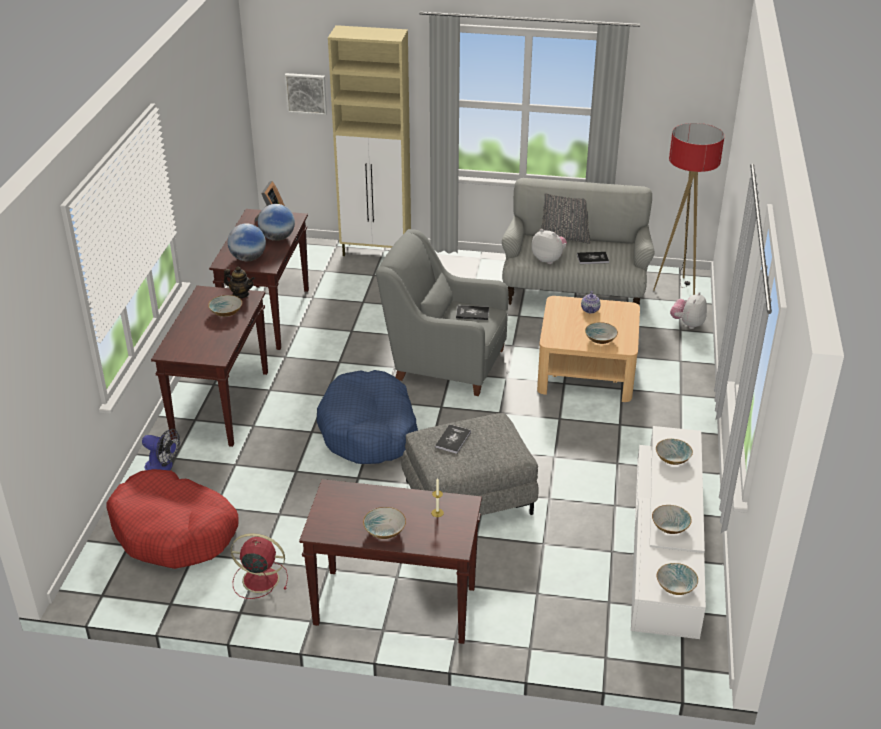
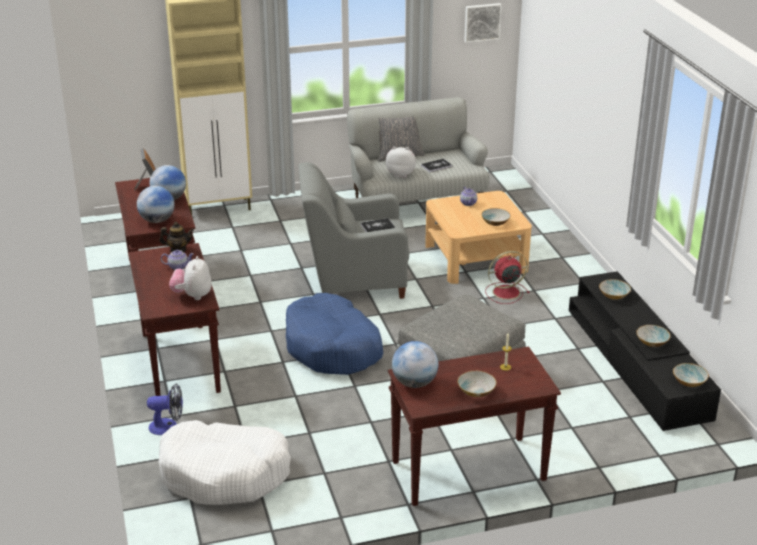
camera: 25 degrees left, 5 degrees down
(174, 531) = (225, 474): red dog bed -> white dog bed
(226, 312) = (178, 267): bowl -> teapot
(259, 579) = (335, 487): red fan -> red fan (505, 292)
(306, 93) = (137, 64): picture -> picture (482, 22)
(333, 502) = (414, 383): none -> globe
(453, 439) = (445, 322): book -> none
(665, 542) = (636, 363): white tv stand -> black tv stand
(677, 289) = (497, 183): floor lamp -> none
(687, 324) = (526, 206): plush toy -> plush toy (192, 296)

